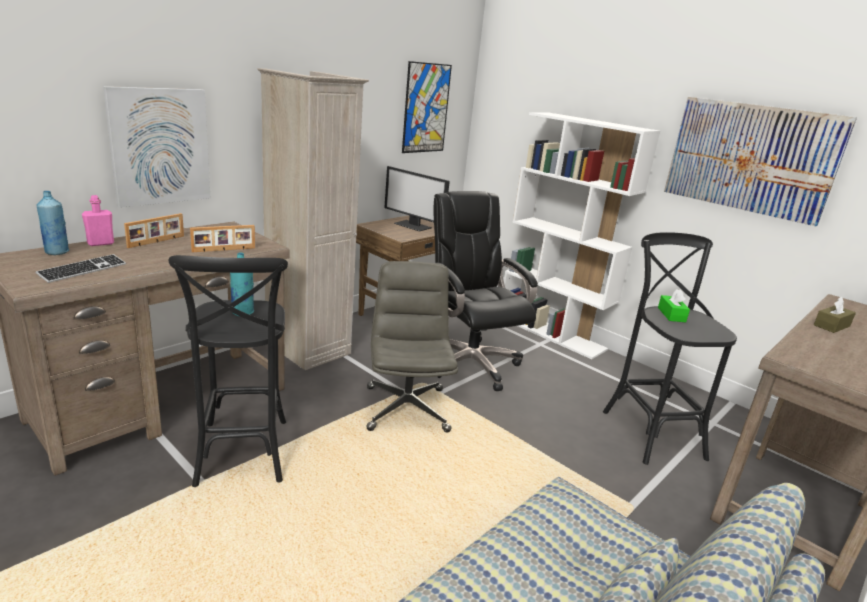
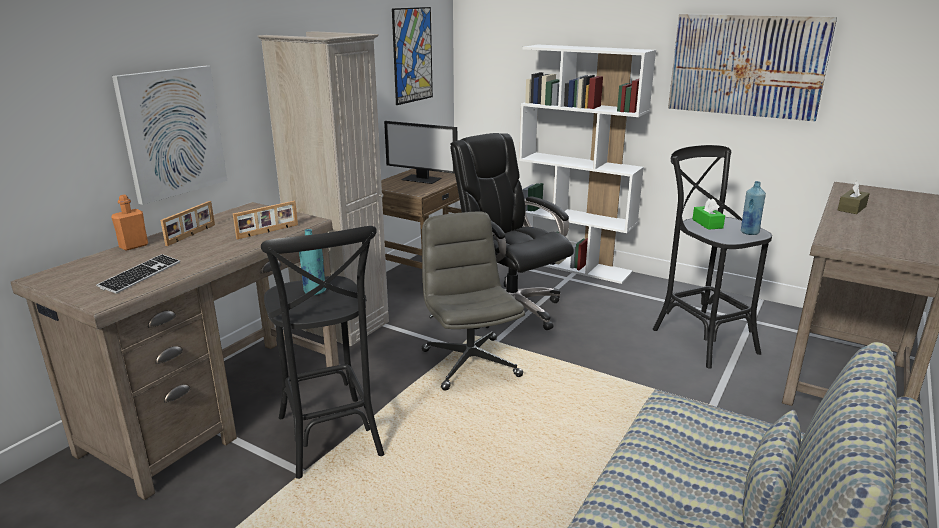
camera: 10 degrees left, 0 degrees up
(57, 252) = (95, 262): blue bottle -> blue bottle (749, 232)
(100, 243) = (134, 246): pink bottle -> orange bottle

